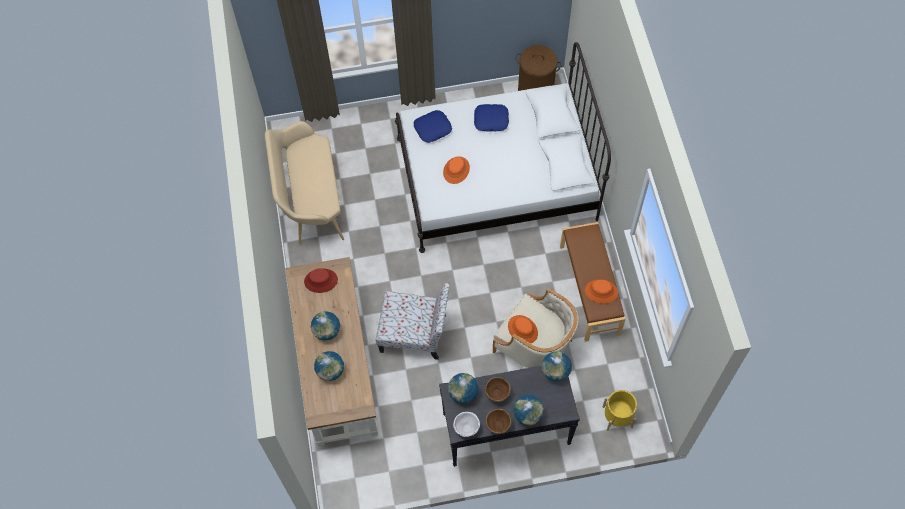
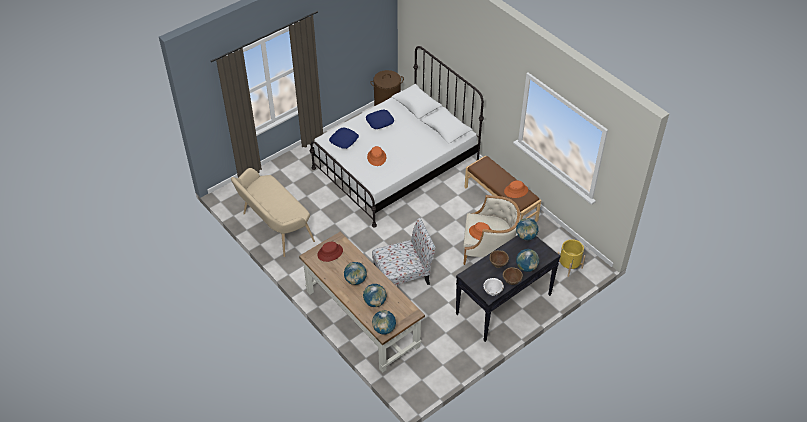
camera: 30 degrees left, 15 degrees down
(463, 393) = (476, 273): globe -> globe (384, 329)

